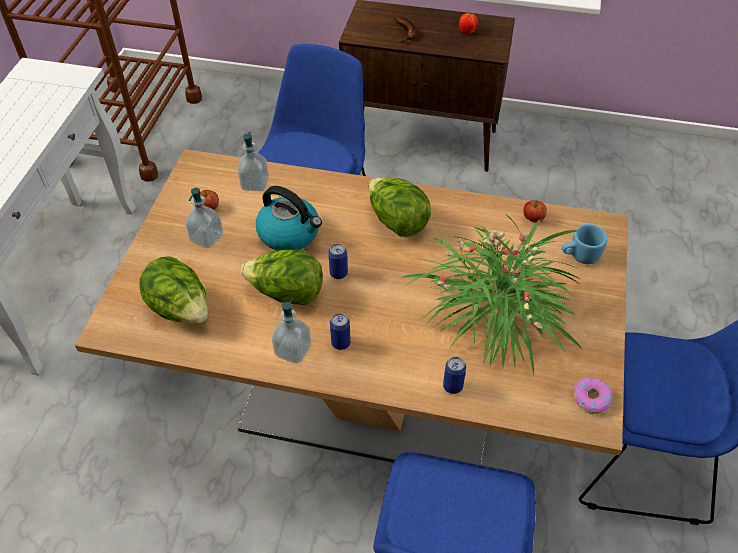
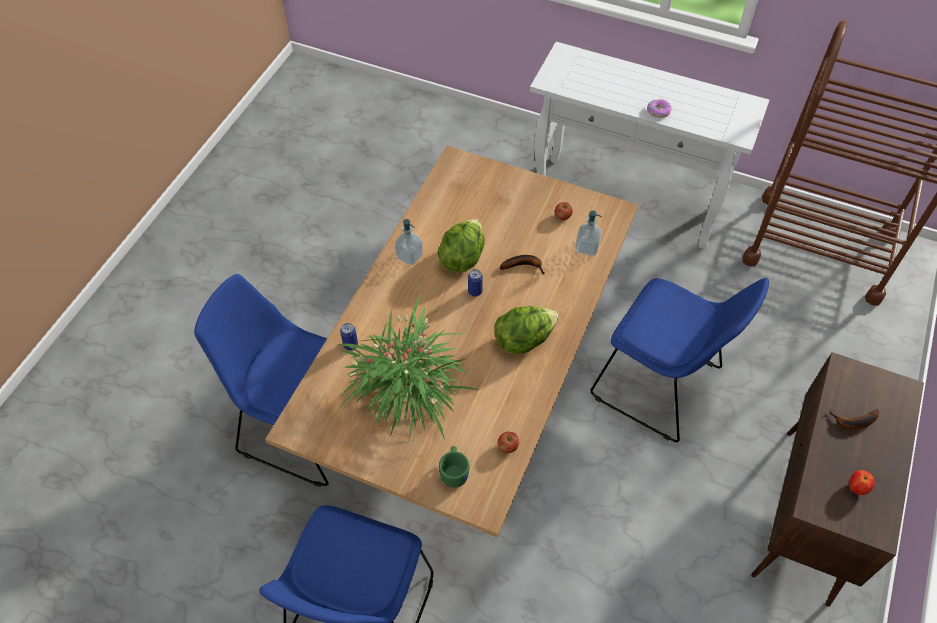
camera: 100 degrees right, 5 degrees up
(181, 309) = (462, 197): lettuce -> none
(206, 238) = (530, 214): soap dispenser -> none
(290, 234) = (524, 265): kettle -> banana
(341, 343) = (408, 284): can -> none
(579, 256) = (454, 472): blue mug -> green mug
(591, 398) = (311, 432): donut -> donut (658, 111)

